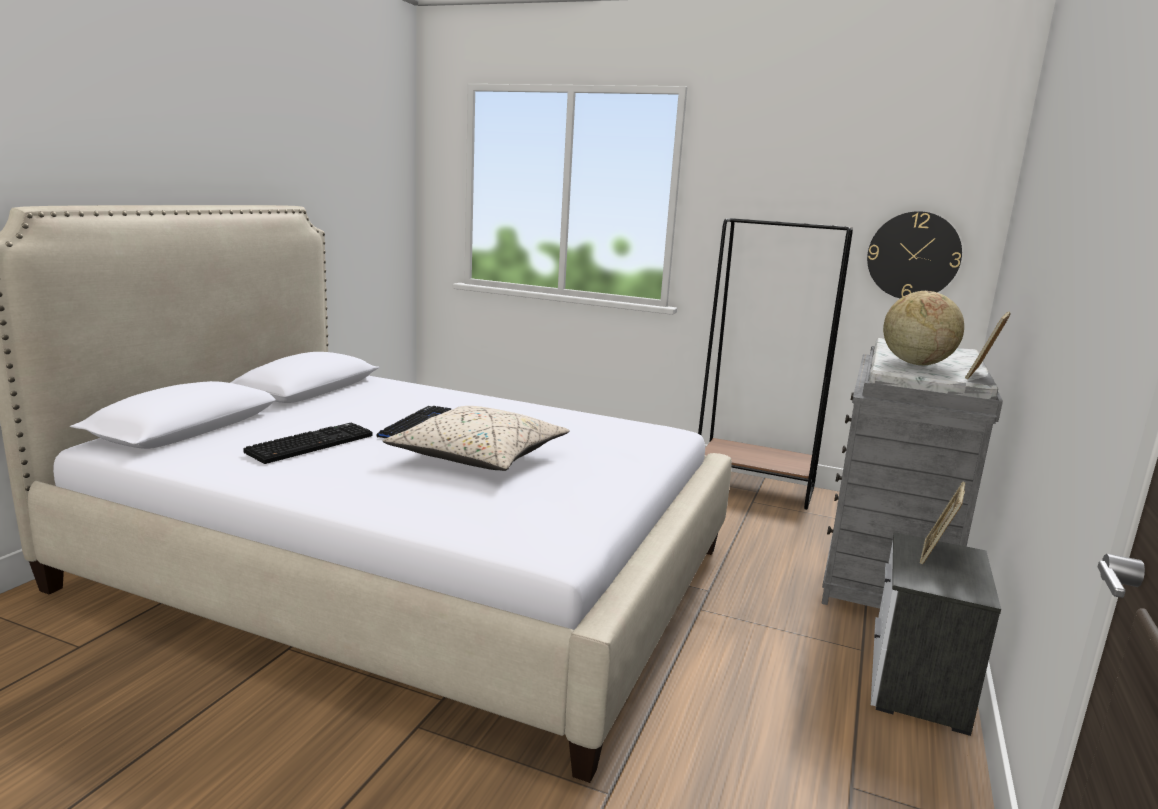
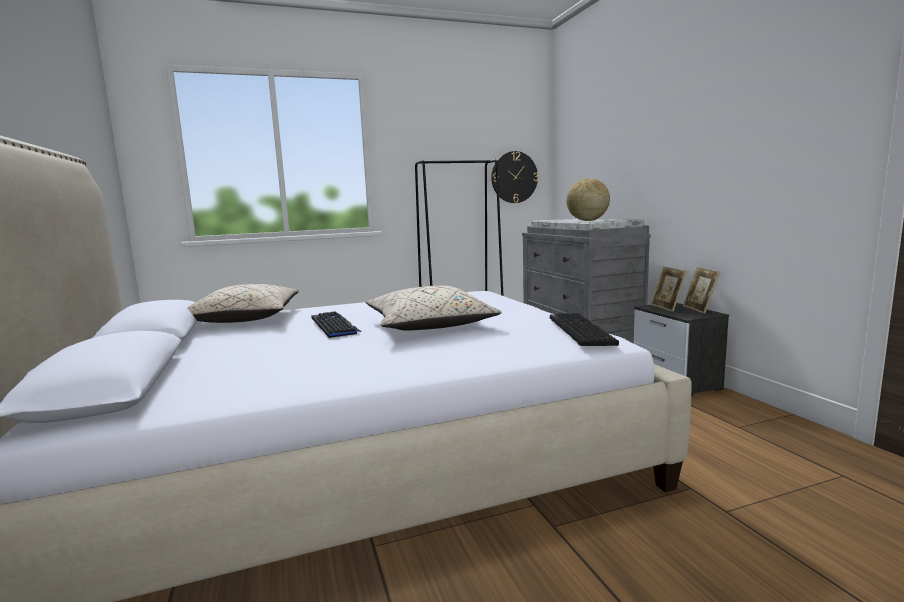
camera: 40 degrees left, 5 degrees down
(311, 443) = (288, 355): keyboard -> keyboard (578, 331)
(395, 390) = (245, 319): none -> beige pillow
(981, 376) = (624, 219): picture frame -> picture frame (699, 309)

